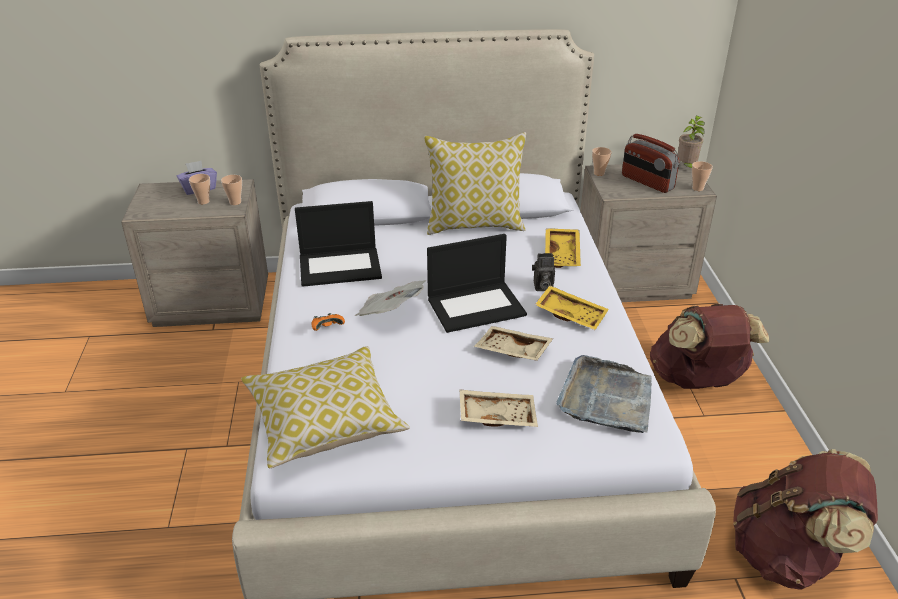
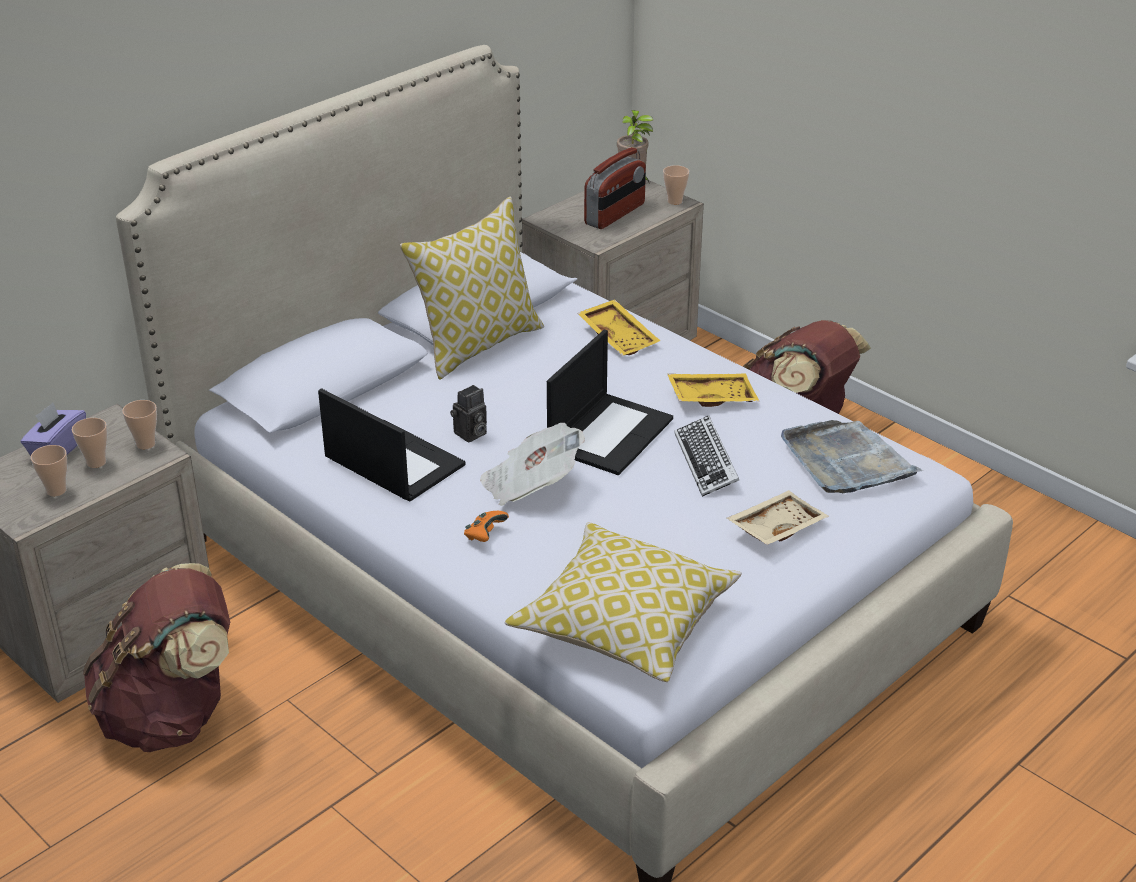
camera: 40 degrees left, 0 degrees up
(341, 266) = (392, 462): laptop -> laptop turned 90 degrees counterclockwise
(512, 351) = (706, 462): beige tray -> keyboard
(542, 287) = (646, 382): camera -> camera (470, 434)
(599, 173) = (550, 223): cup -> cup (56, 490)
(647, 182) = (615, 214): radio -> radio turned 60 degrees counterclockwise
(787, 555) = (1026, 552): brown backpack -> brown backpack (172, 716)

